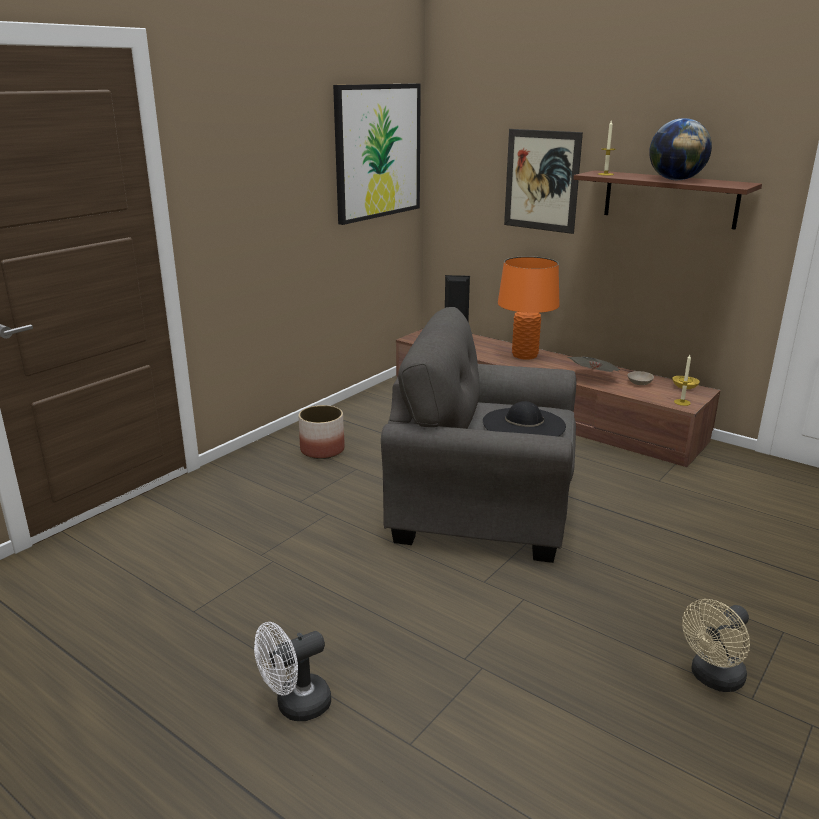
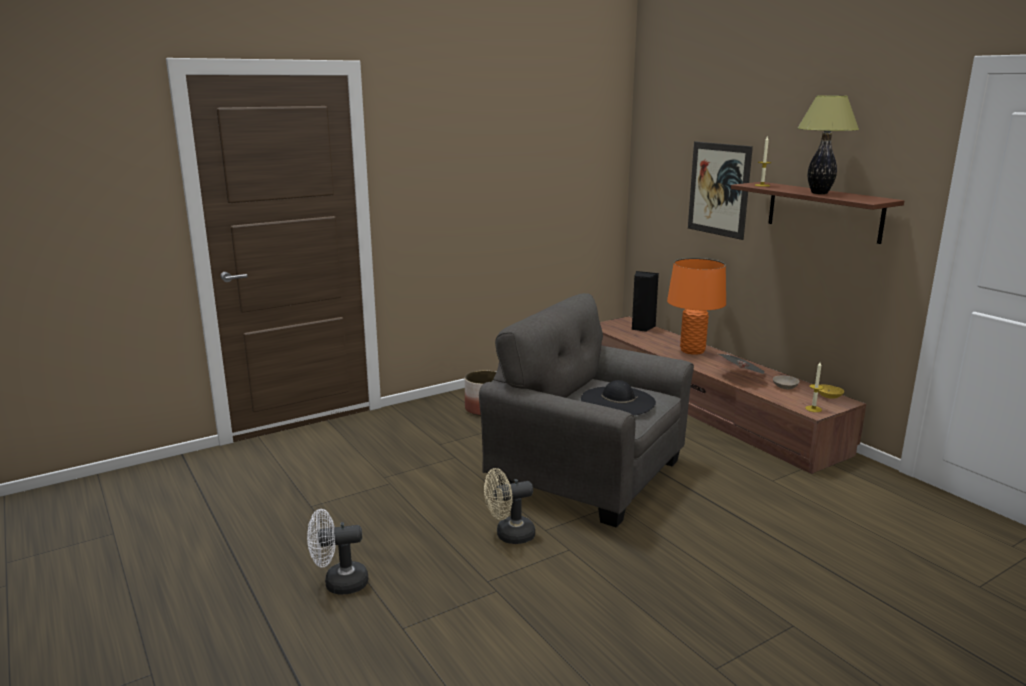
camera: 20 degrees right, 5 degrees down
(378, 151) = (577, 158): picture -> none
(675, 180) = (819, 193): globe -> table lamp
(713, 679) = (691, 645): beige fan -> beige fan (509, 535)

